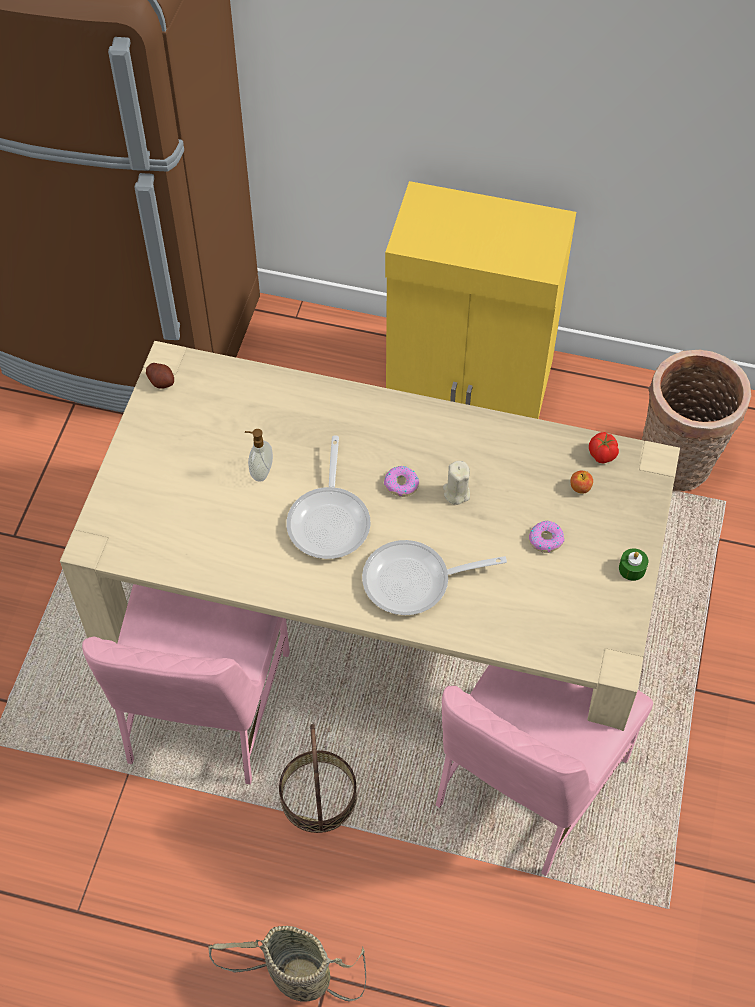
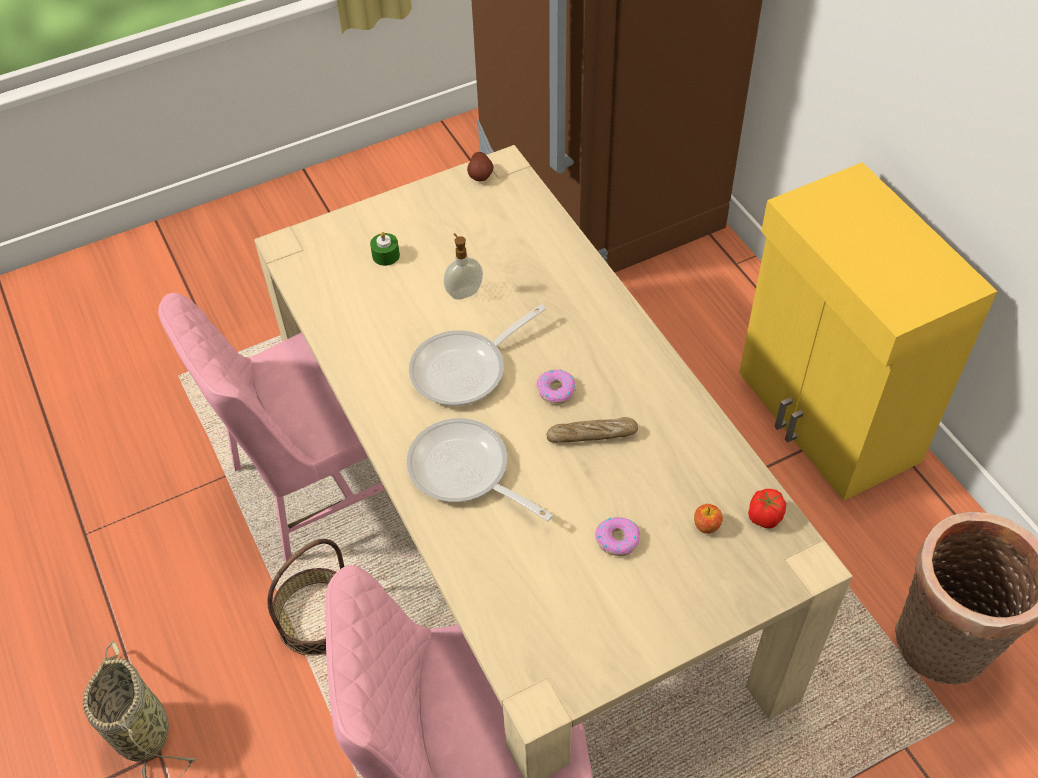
camera: 50 degrees right, 5 degrees down
(456, 493) = (592, 435): beige candle -> bread
(632, 569) = (663, 636): green candle -> green candle (386, 255)

